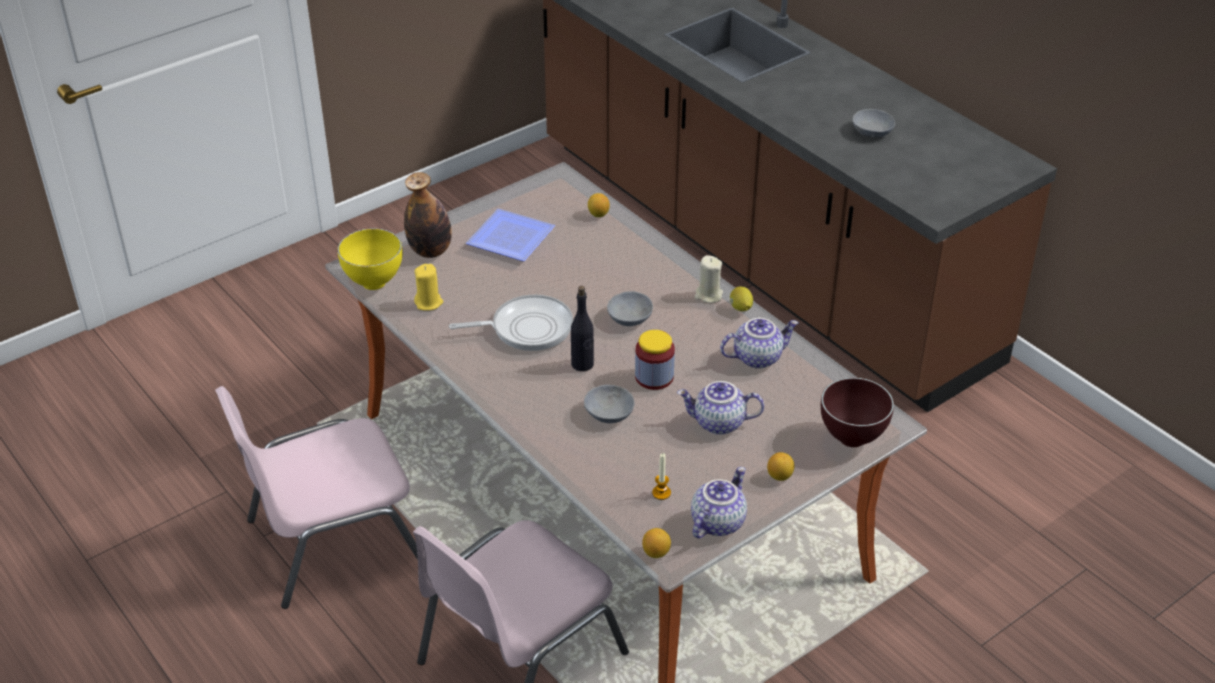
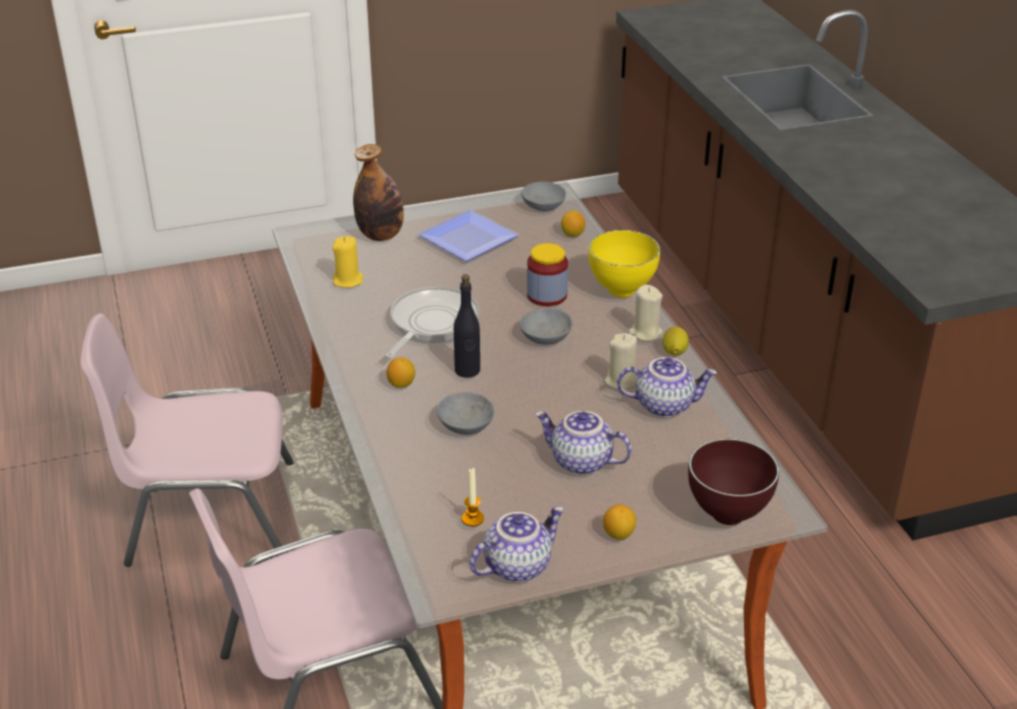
camera: 20 degrees right, 5 degrees down
(373, 283) = (305, 252): yellow bowl -> yellow bowl (620, 290)
(527, 328) = (431, 324): frying pan -> frying pan turned 75 degrees counterclockwise
(654, 377) = (537, 399): jar -> jar (547, 295)
(656, 552) = (428, 580): lemon -> lemon (401, 384)
(713, 344) = (622, 381): none -> beige candle
(873, 131) = (904, 199): grey bowl -> grey bowl (545, 205)

